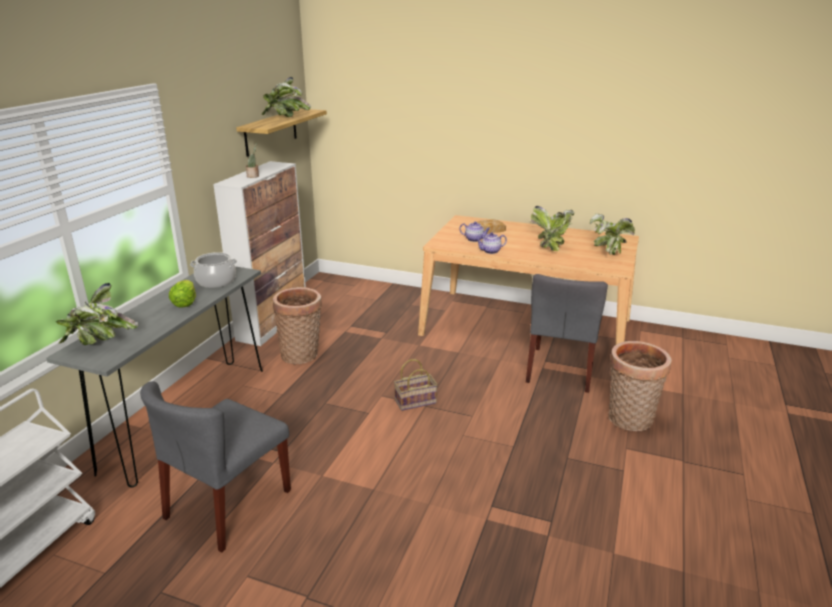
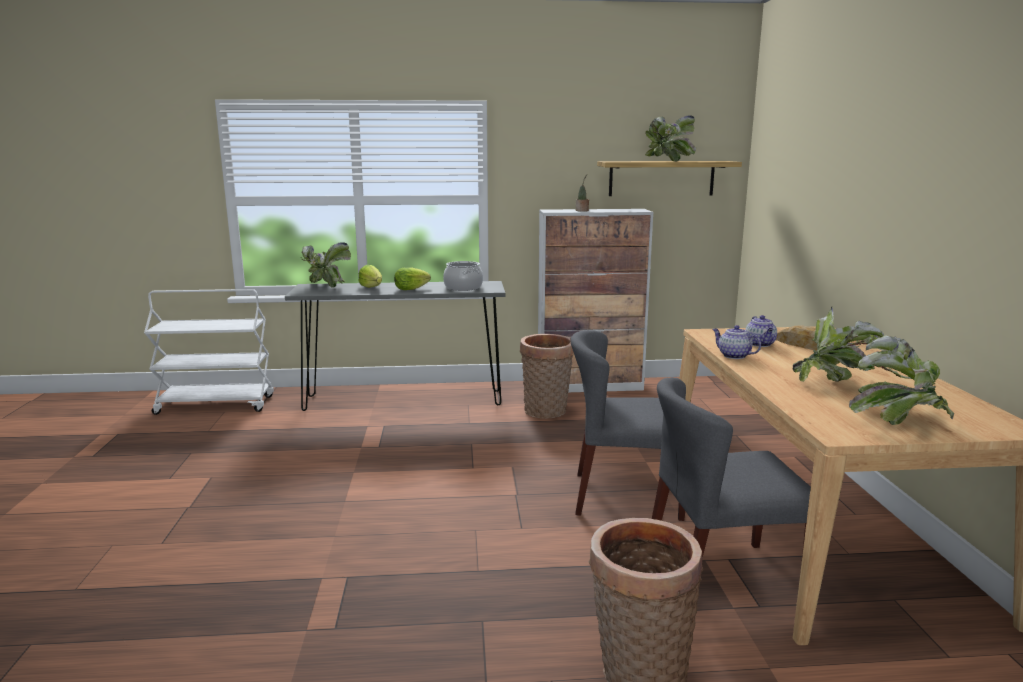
camera: 65 degrees right, 10 degrees down
(144, 319) = (372, 287): none -> lettuce
(228, 505) = (295, 446): grey chair -> grey chair (626, 496)
(416, 401) = (520, 487): basket -> none

